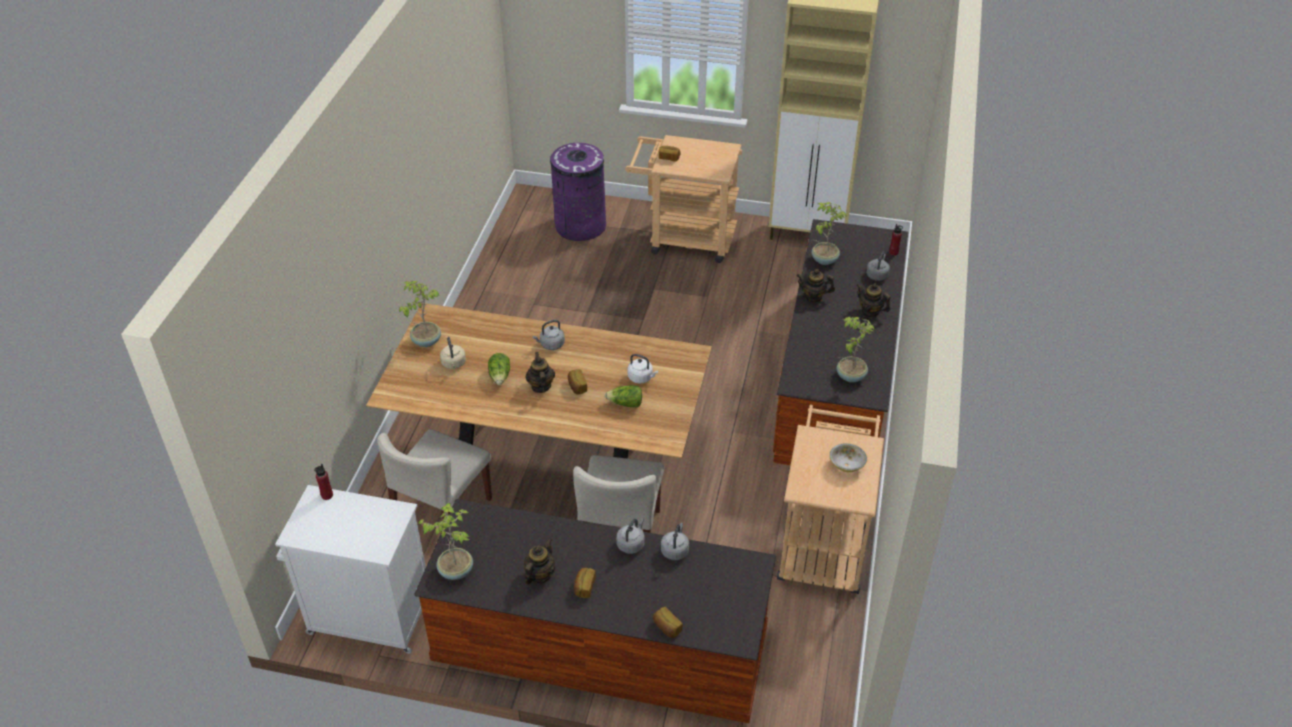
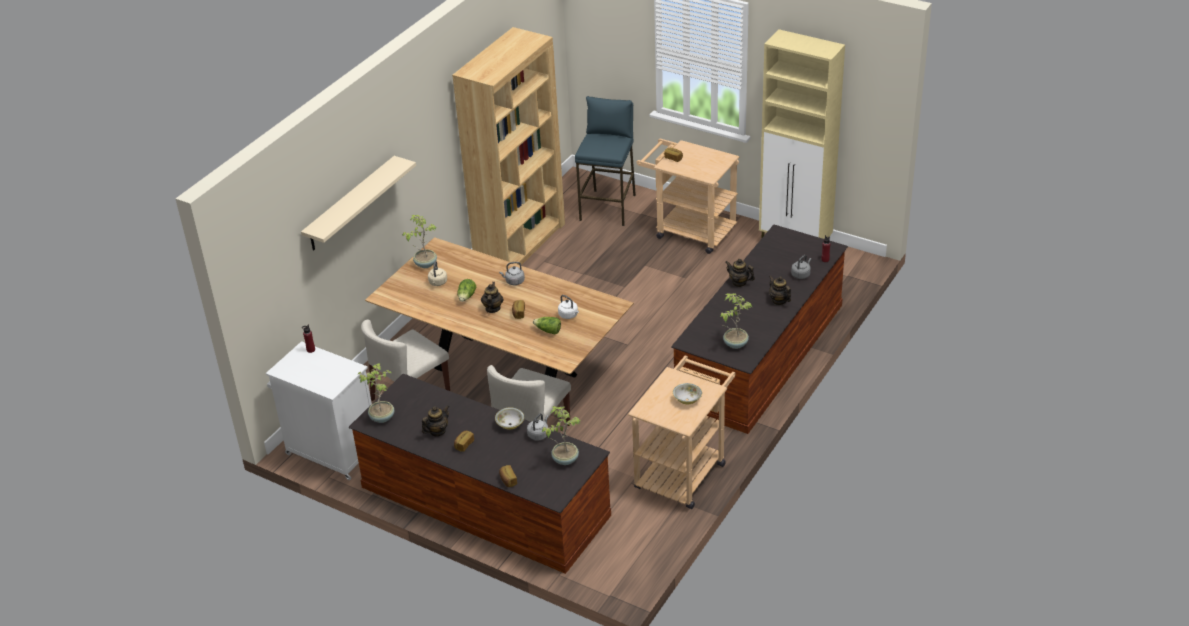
camera: 20 degrees right, 5 degrees down
(333, 284) = (351, 204): none -> beige shelf
(495, 287) = (520, 243): none -> brown bookcase
(580, 226) = (609, 207): purple trash can -> blue stool
(631, 544) = (510, 424): grey kettle -> bowl
(823, 260) = (763, 256): potted plant -> potted plant (564, 459)

